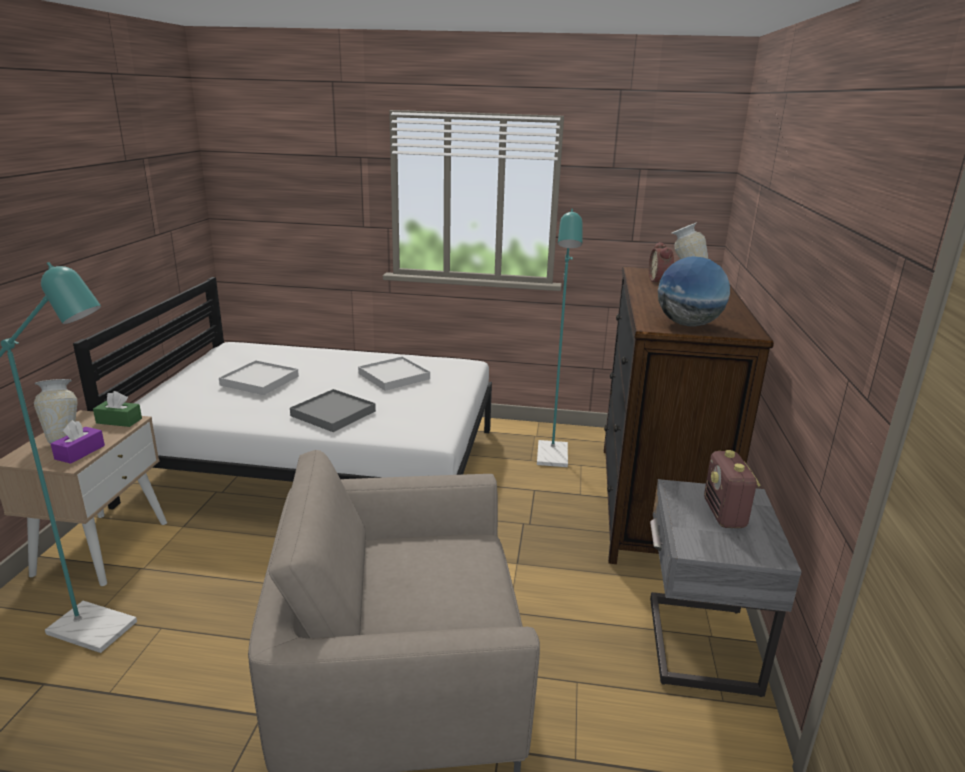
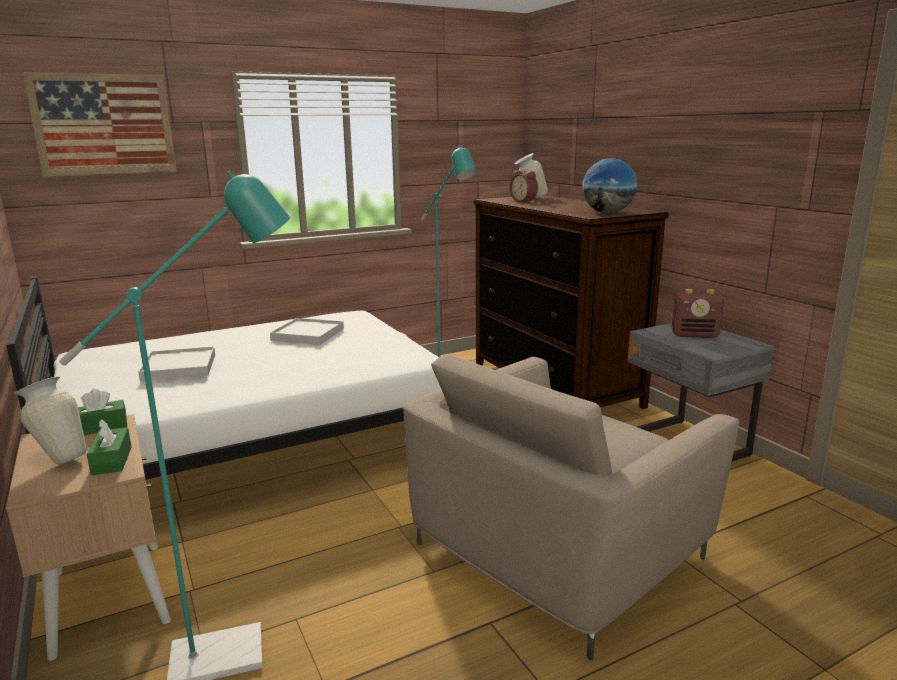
camera: 35 degrees left, 5 degrees down
(80, 452) = (112, 460): purple tissue box -> green tissue box
(281, 156) = (104, 125): none -> picture
(333, 413) = (306, 369): grey tray -> none
(724, 514) = (695, 335): radio -> radio turned 45 degrees counterclockwise

